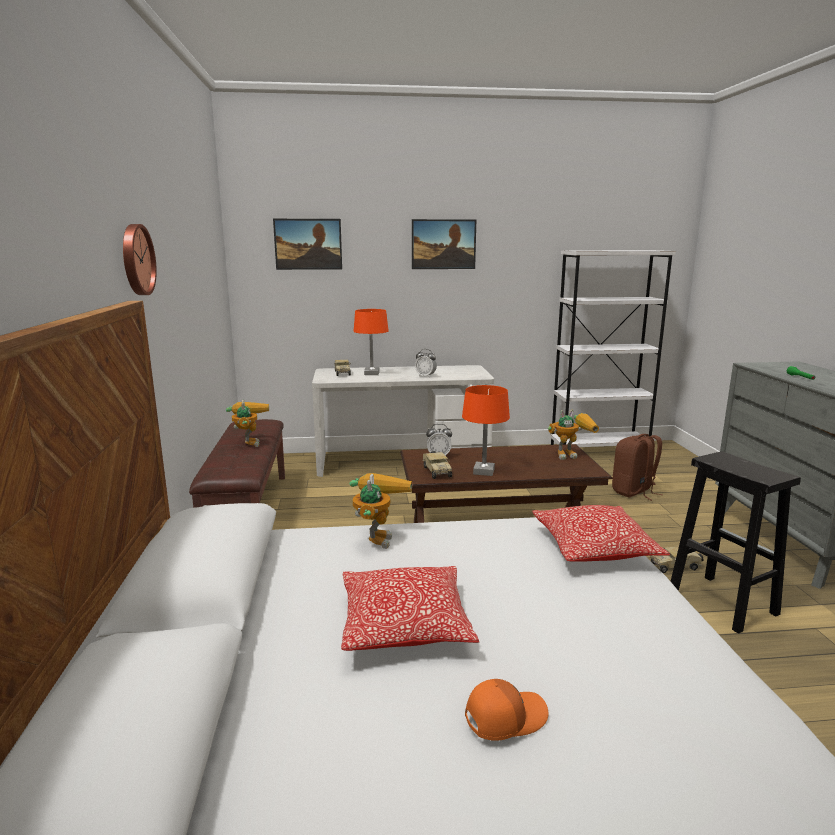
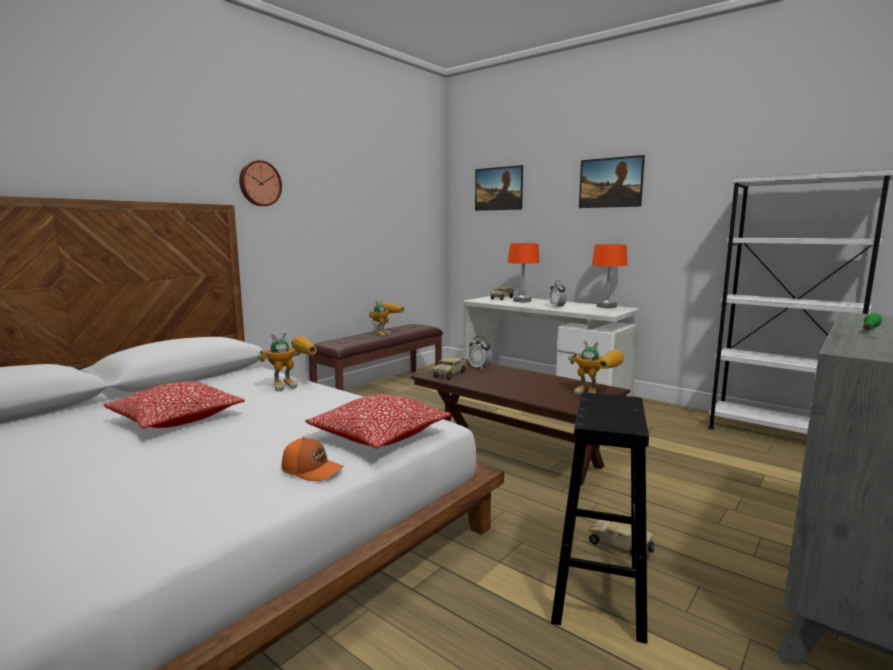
camera: 45 degrees right, 5 degrees down
(484, 472) = (483, 383): orange table lamp -> orange table lamp (606, 307)
(504, 717) = (77, 465): orange cap -> orange cap (312, 469)
(634, 492) = (732, 477): brown backpack -> none

